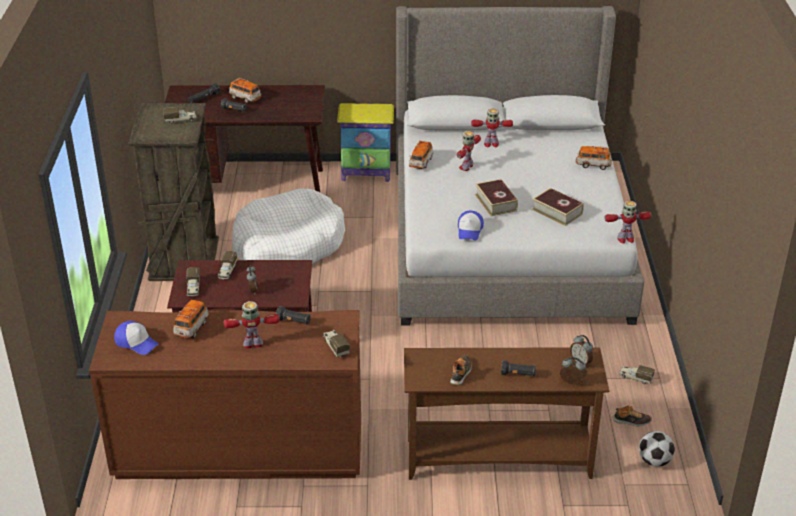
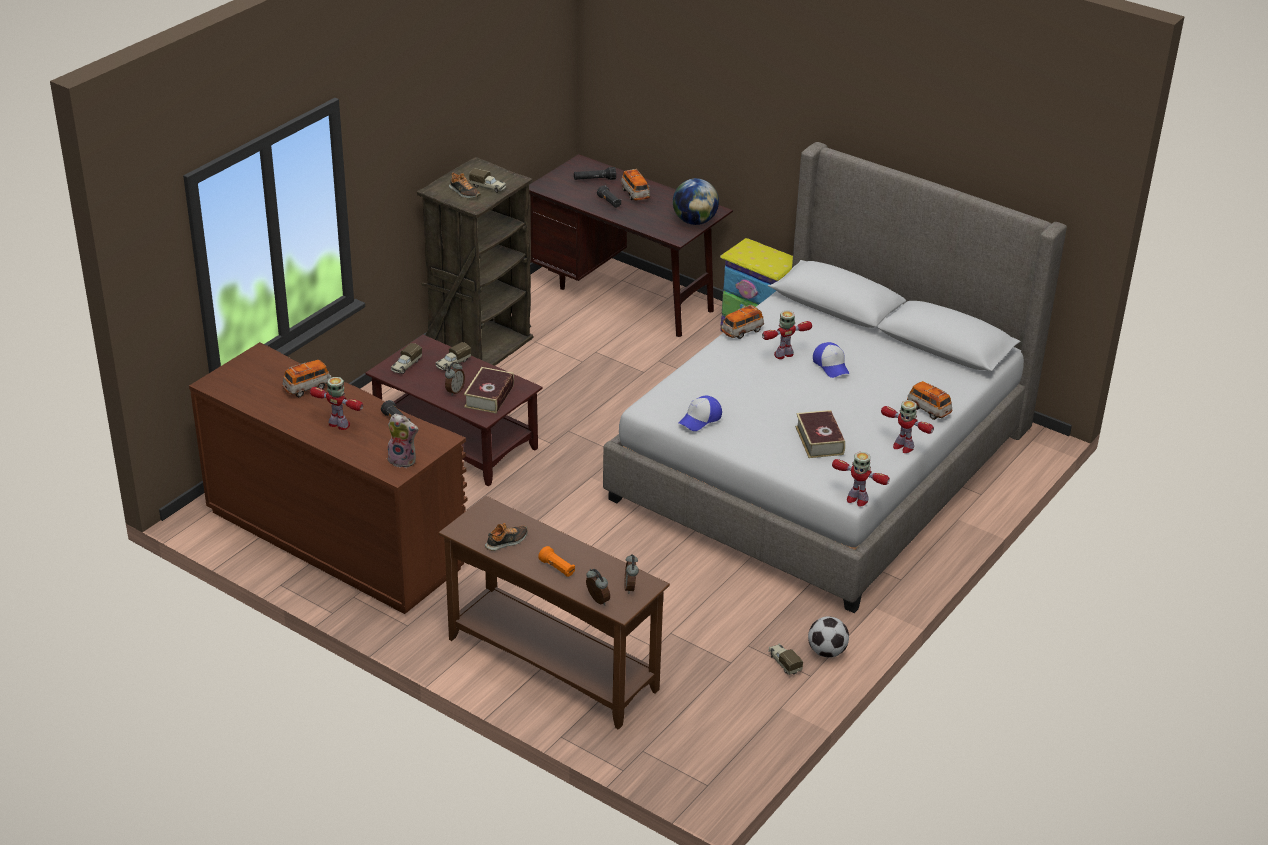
camera: 35 degrees right, 0 degrees up
(136, 342) = (250, 379): cap -> cap (831, 365)
(288, 244) = (591, 372): white dog bed -> none
(309, 101) = (694, 221): none -> globe
(336, 347) = (403, 460): toy truck -> plush toy
(491, 144) = (843, 342): toy robot -> toy robot (903, 446)
(495, 202) = (764, 403): book -> book (489, 396)
(518, 374) = (557, 568): black flashlight -> orange flashlight
(631, 421) = (726, 700): shoe -> shoe (464, 193)
(654, 461) = (700, 747): football -> football (826, 652)

